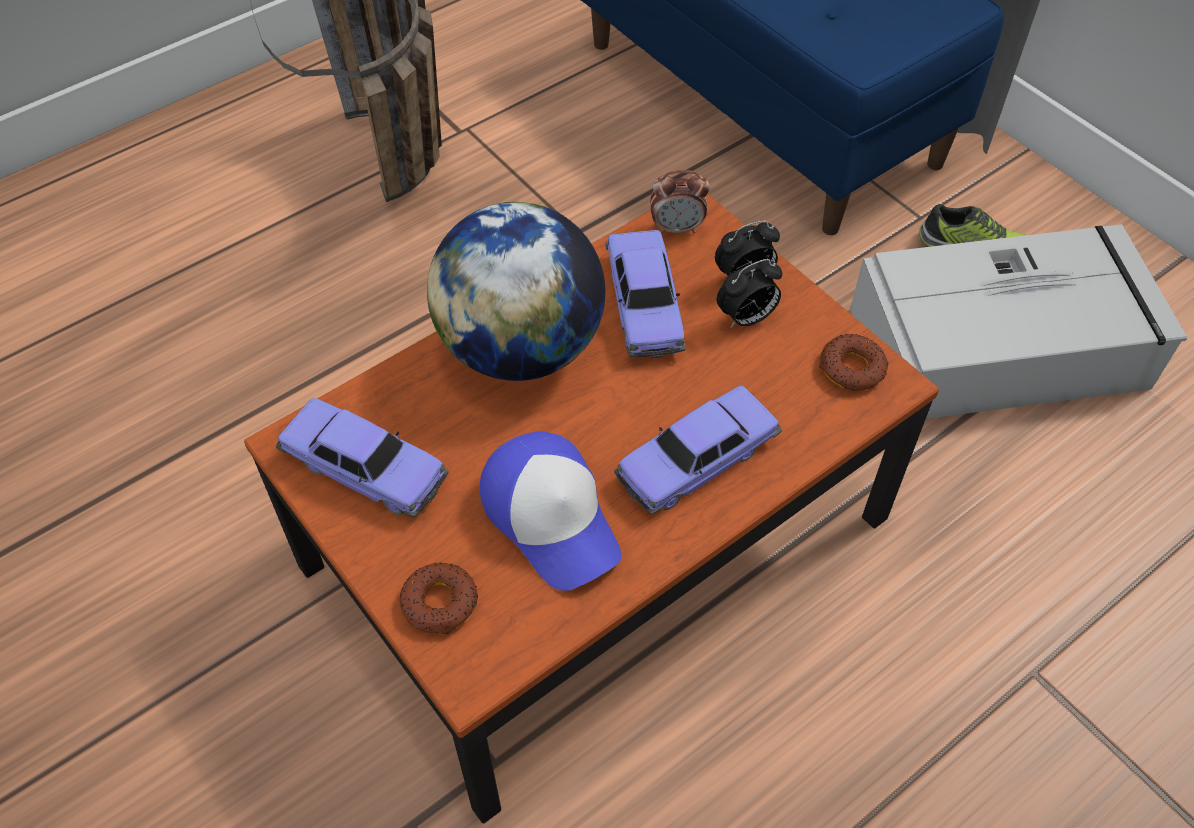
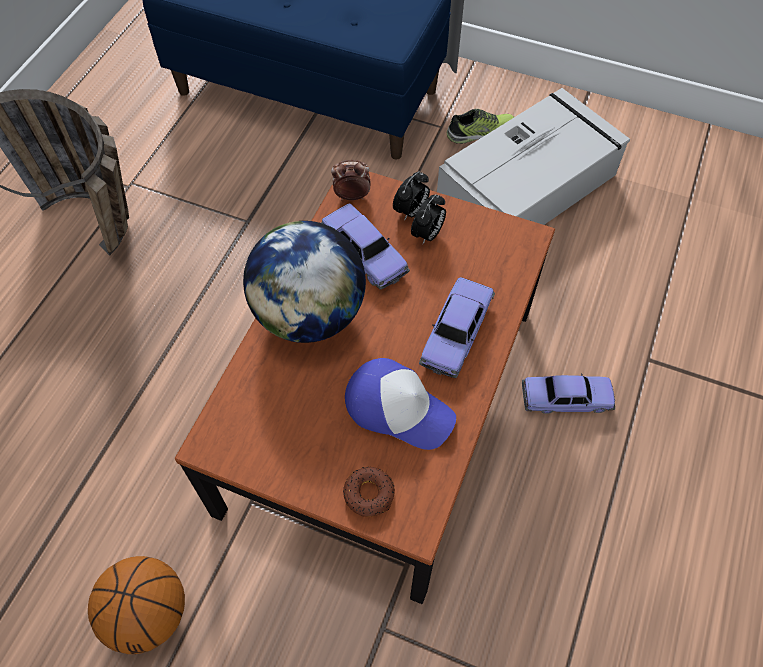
camera: 30 degrees left, 5 degrees up
(154, 641) = (148, 614): none -> basketball
(365, 468) = (266, 436): toy car -> toy car (566, 399)
(677, 228) = (351, 196): alarm clock -> alarm clock turned 150 degrees counterclockwise
(851, 368) = (503, 238): donut -> none

